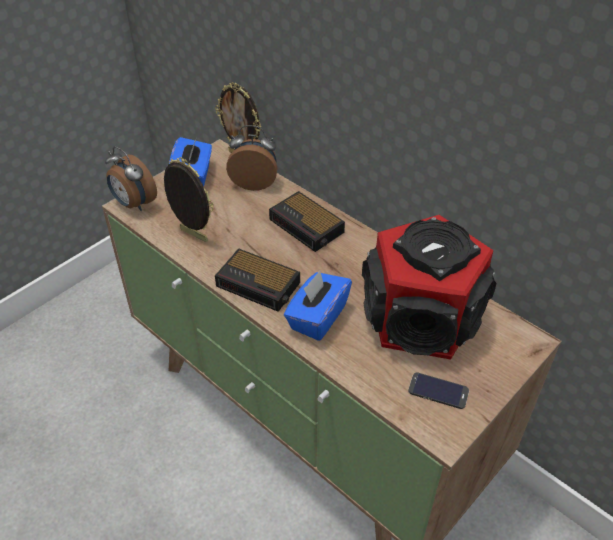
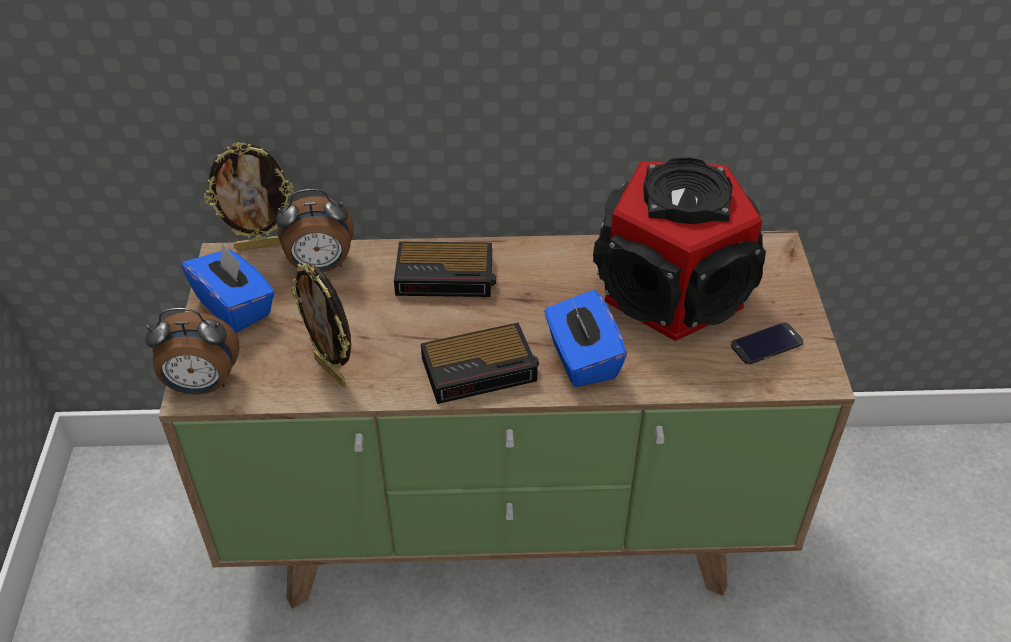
camera: 45 degrees left, 0 degrees up
(192, 236) = (332, 371): picture frame -> picture frame turned 120 degrees counterclockwise
(254, 182) = (320, 266): alarm clock -> alarm clock turned 150 degrees counterclockwise

